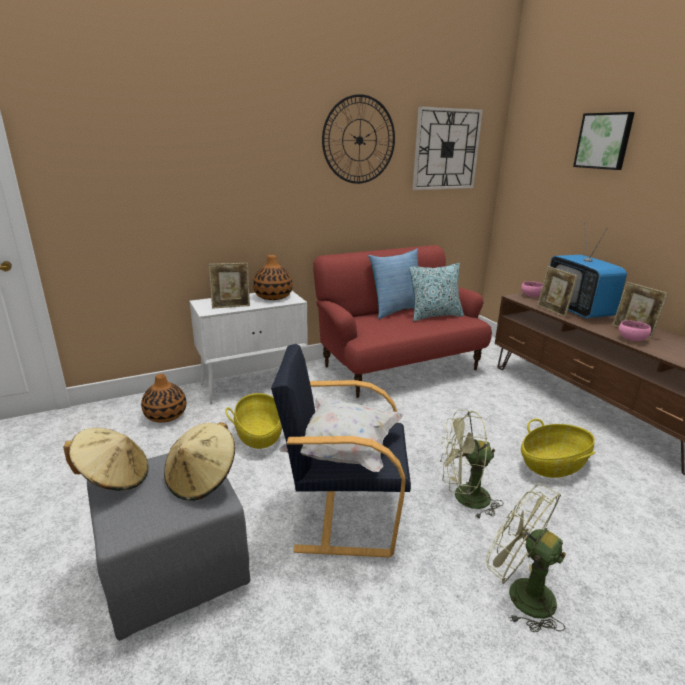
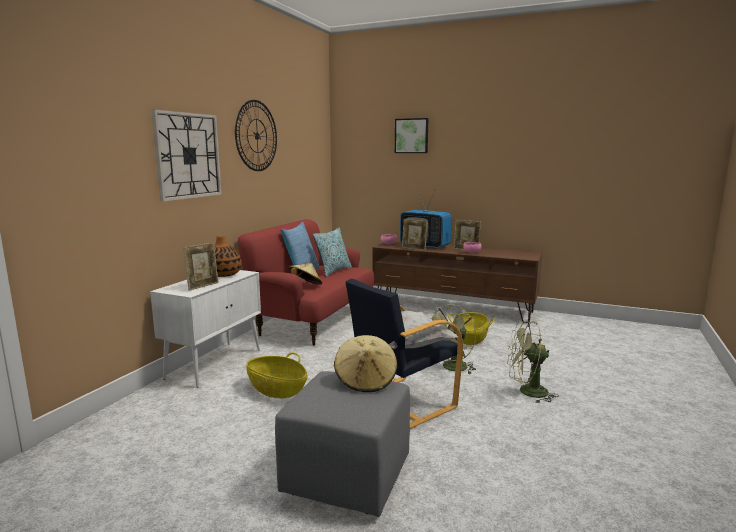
camera: 40 degrees left, 10 degrees down
(114, 478) = (306, 403): beige hat -> beige hat (305, 286)
(165, 415) = (168, 410): vase -> none
(446, 149) = (304, 144): wall clock -> wall clock (188, 156)

